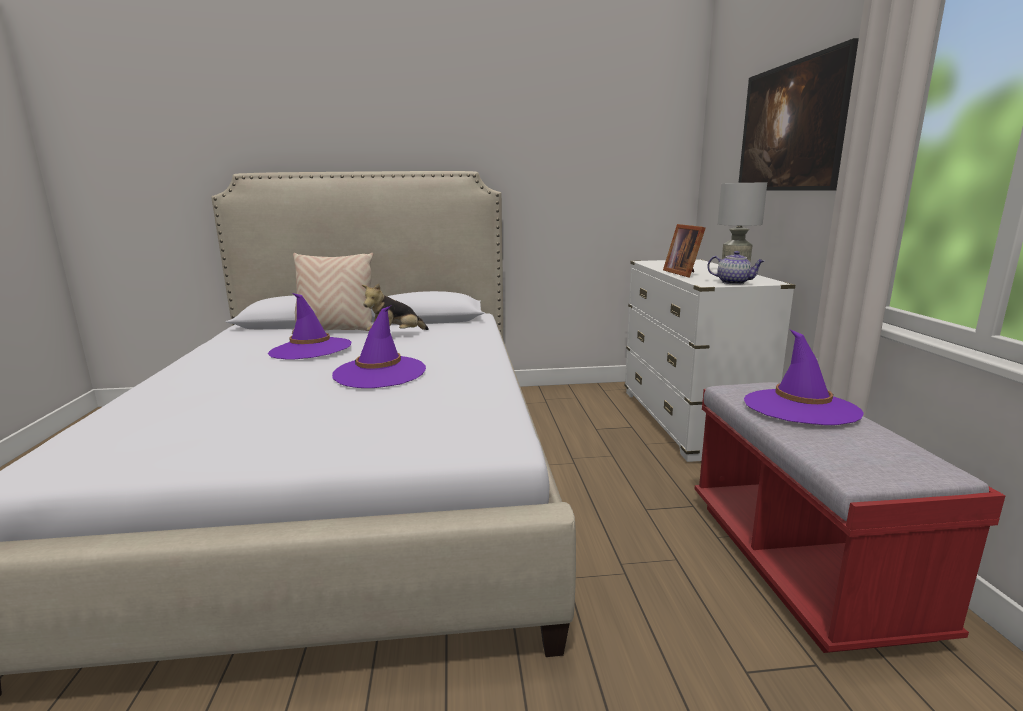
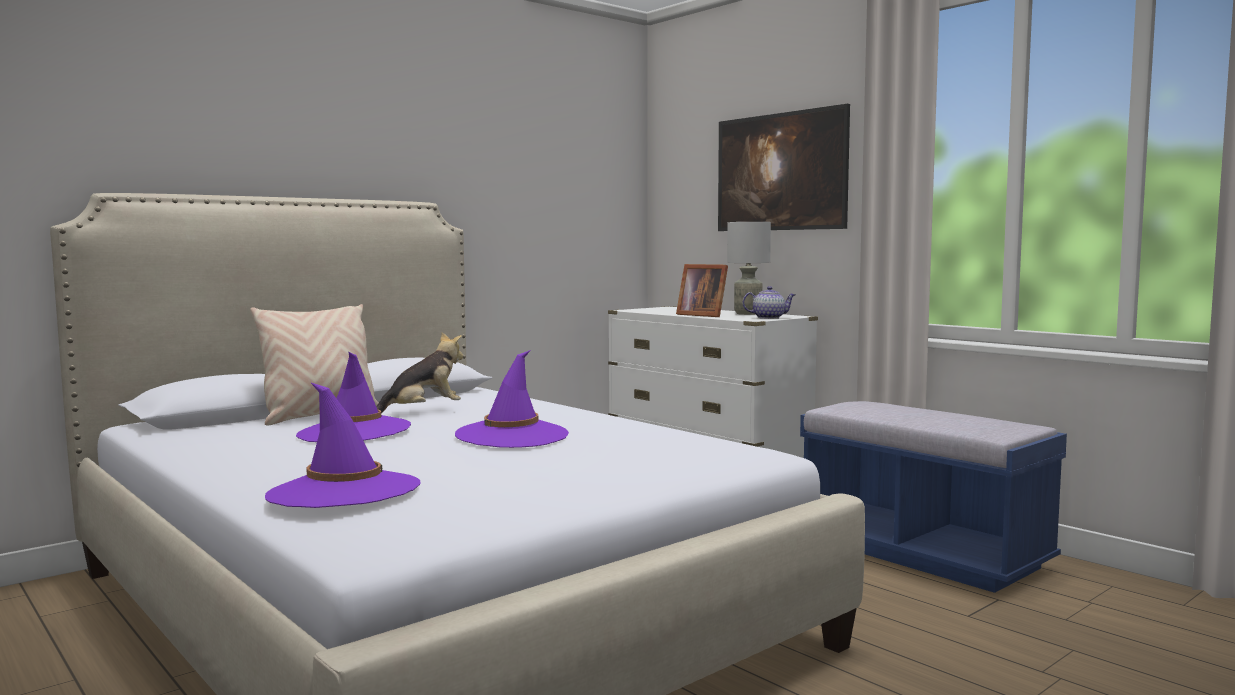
camera: 35 degrees left, 10 degrees down
(396, 336) = (423, 411): plush toy -> plush toy turned 135 degrees counterclockwise
(800, 407) = (899, 410): purple hat -> purple hat (344, 491)
(801, 563) = (922, 553): red bench -> blue bench

